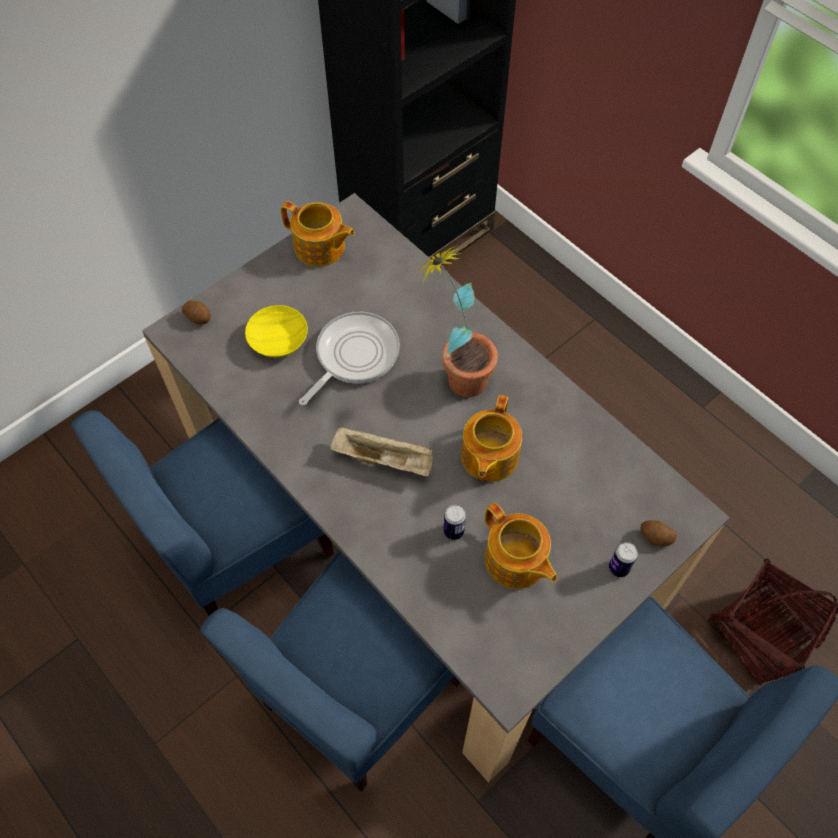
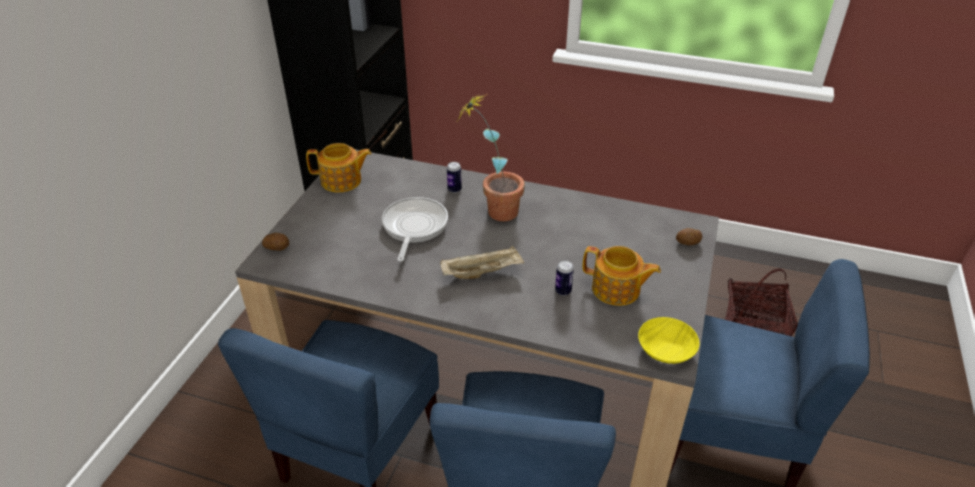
camera: 30 degrees left, 20 degrees down
(280, 339) = (351, 237): yellow bowl -> yellow bowl (667, 348)
(488, 457) = (551, 244): teapot -> none
(618, 568) = (681, 266): can -> can (454, 189)

